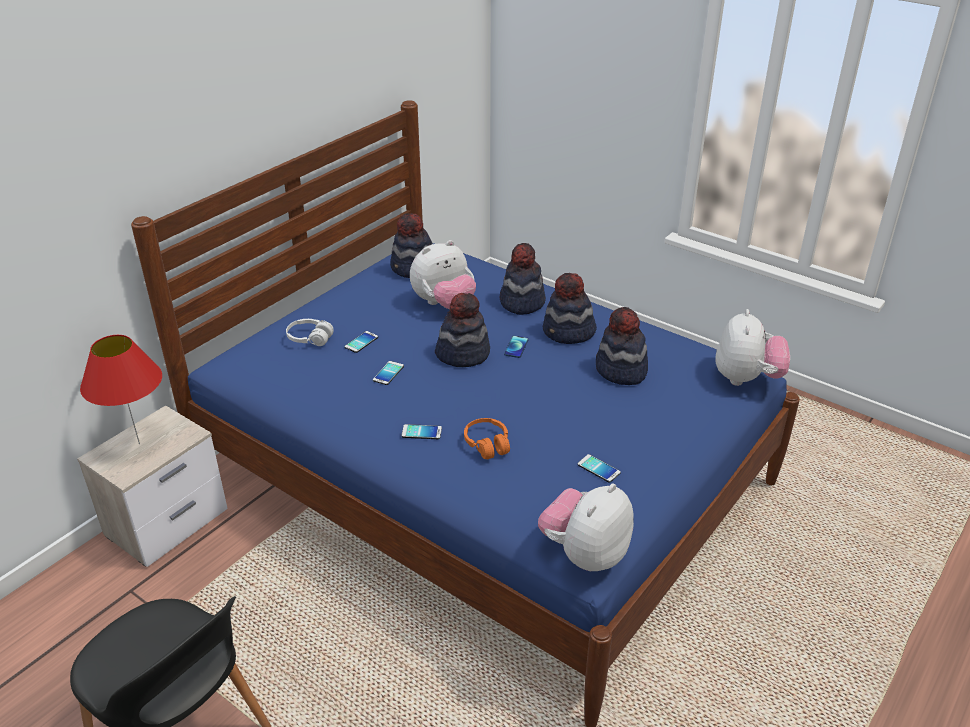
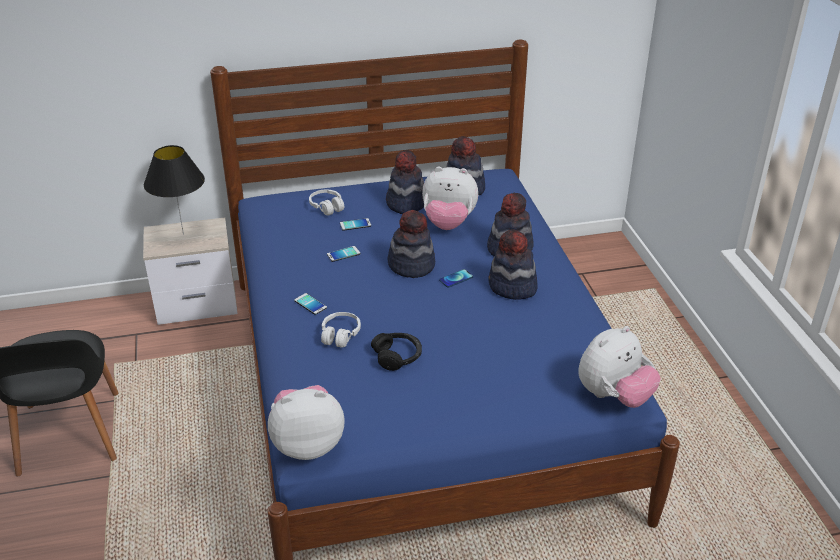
camera: 40 degrees right, 0 degrees up
(139, 444) = (183, 234): red table lamp -> black table lamp
(487, 444) = (340, 335): orange headphones -> white headphones
(560, 435) = (397, 356): none -> black headphones
(598, 469) = (391, 394): phone -> none
(620, 370) = (511, 335): hat -> hat (406, 203)

